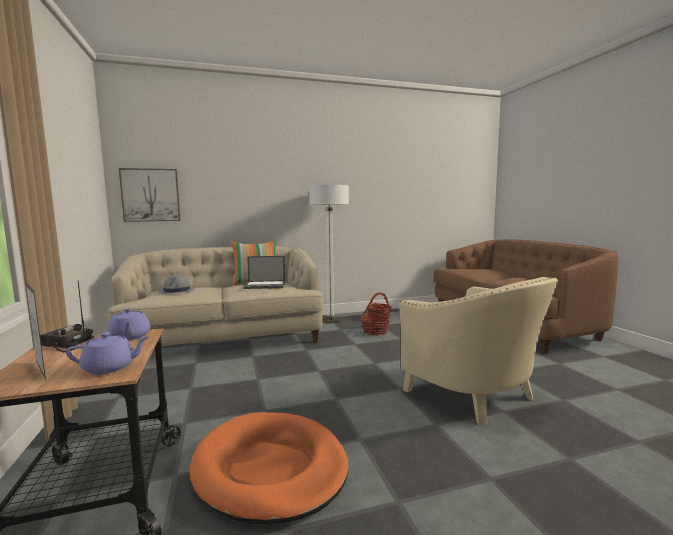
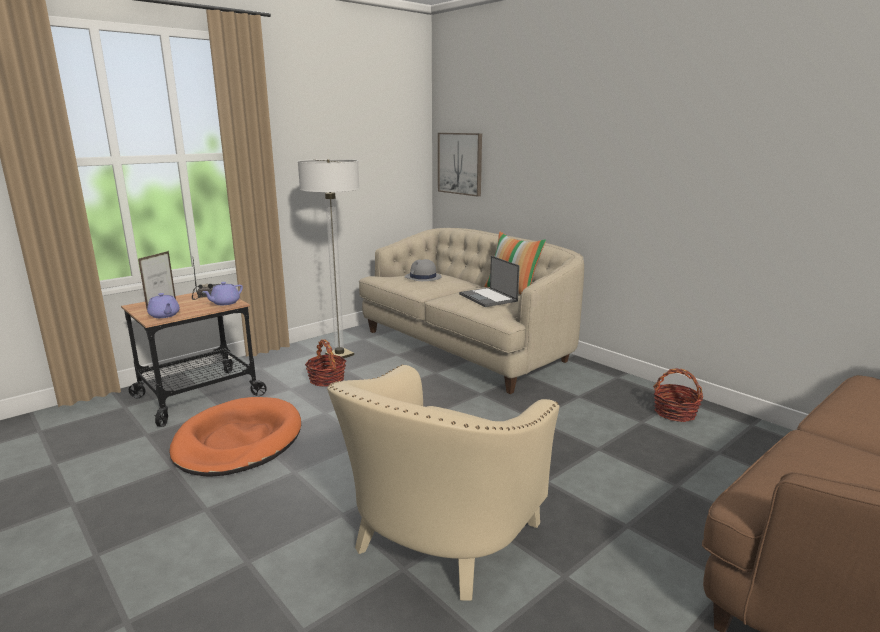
camera: 65 degrees right, 10 degrees up
(330, 321) = (604, 382): floor lamp -> floor lamp (339, 355)
(375, 331) = (603, 423): basket -> basket (327, 379)

